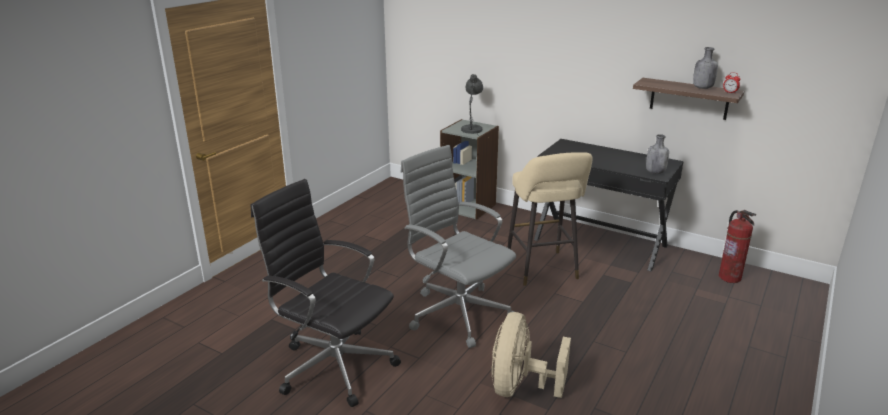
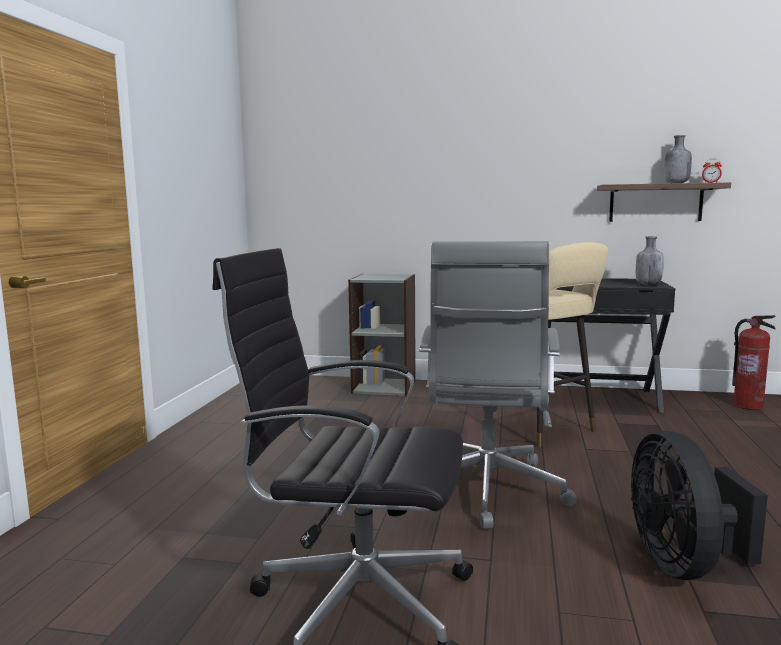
camera: 20 degrees left, 15 degrees down
(457, 313) = (486, 491): grey office chair -> grey office chair turned 105 degrees counterclockwise
(472, 129) = (387, 277): grey table lamp -> none
(520, 387) = (683, 564): beige fan -> black fan

